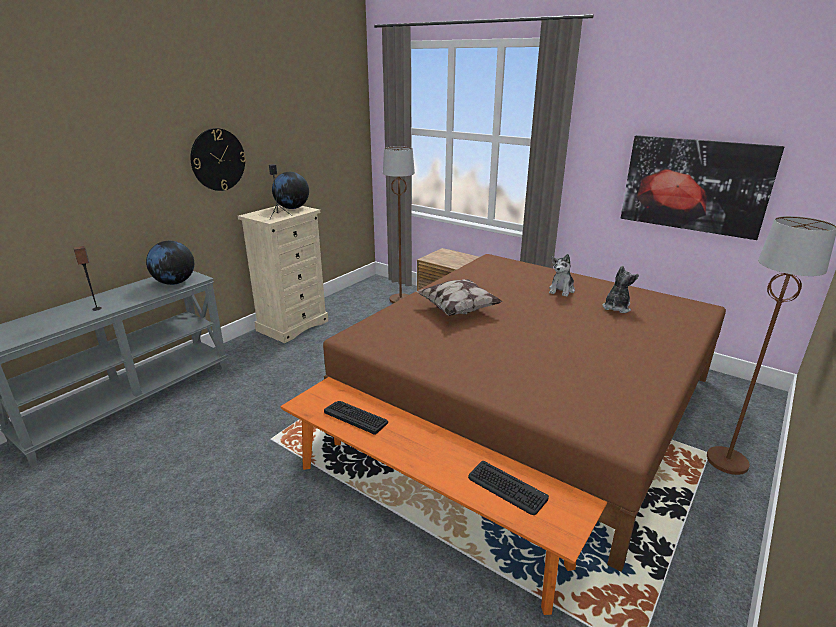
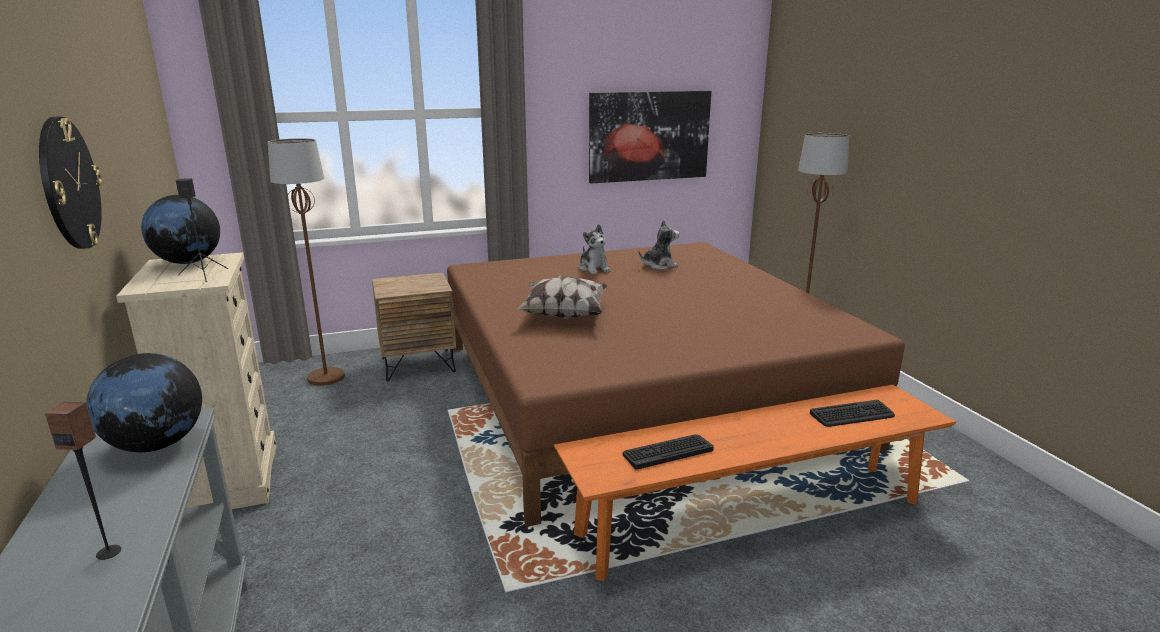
camera: 55 degrees left, 5 degrees down
(616, 308) = (658, 265): plush toy -> plush toy turned 90 degrees clockwise

